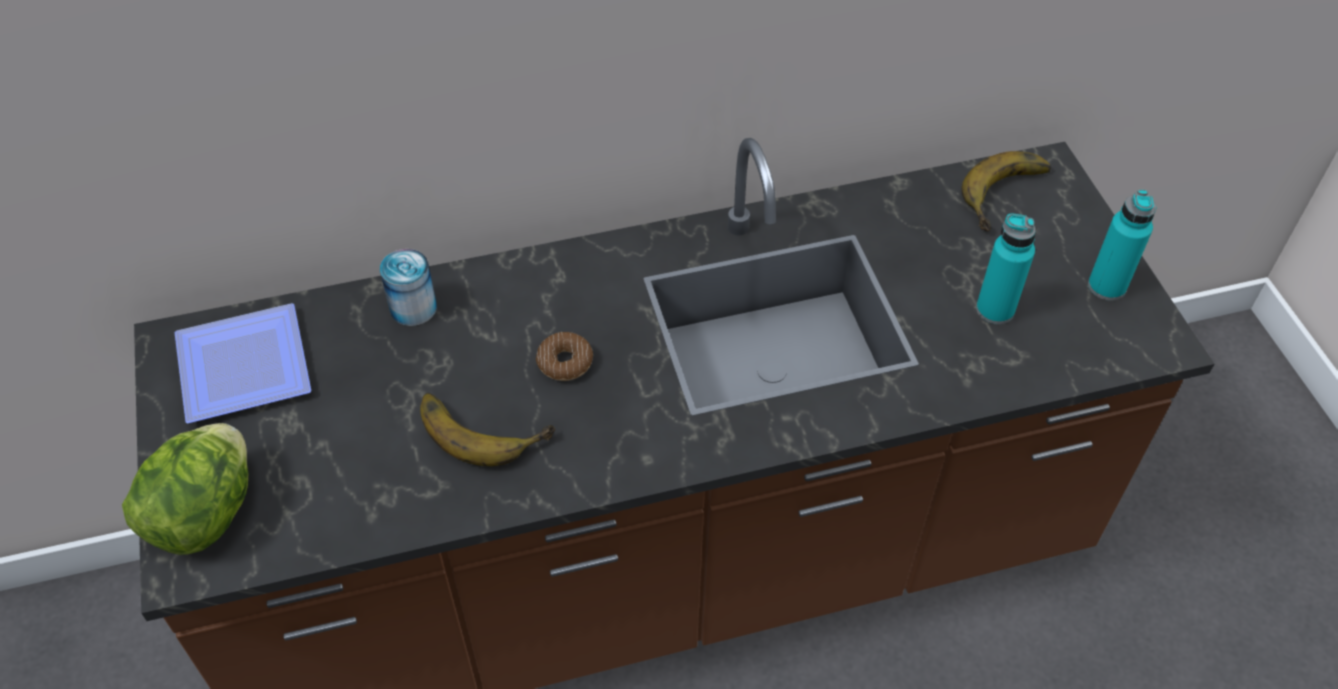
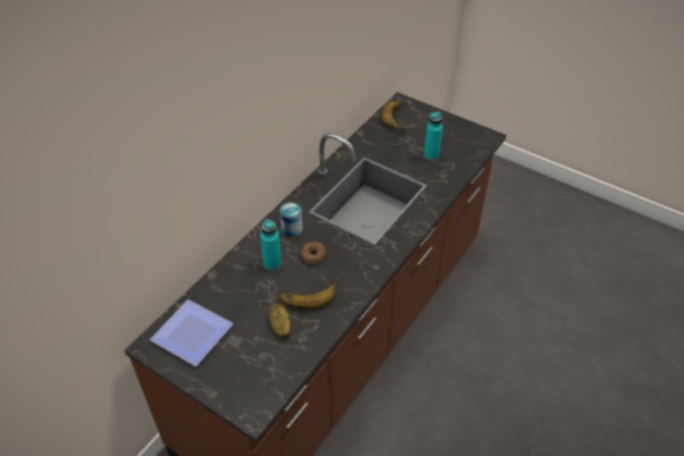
camera: 40 degrees left, 5 degrees down
(204, 514) = (239, 391): lettuce -> none
(378, 452) = (280, 326): none -> potato
(413, 308) = (236, 272): can -> can (292, 229)
(1106, 286) = (455, 129): turquoise bottle -> turquoise bottle (272, 264)

